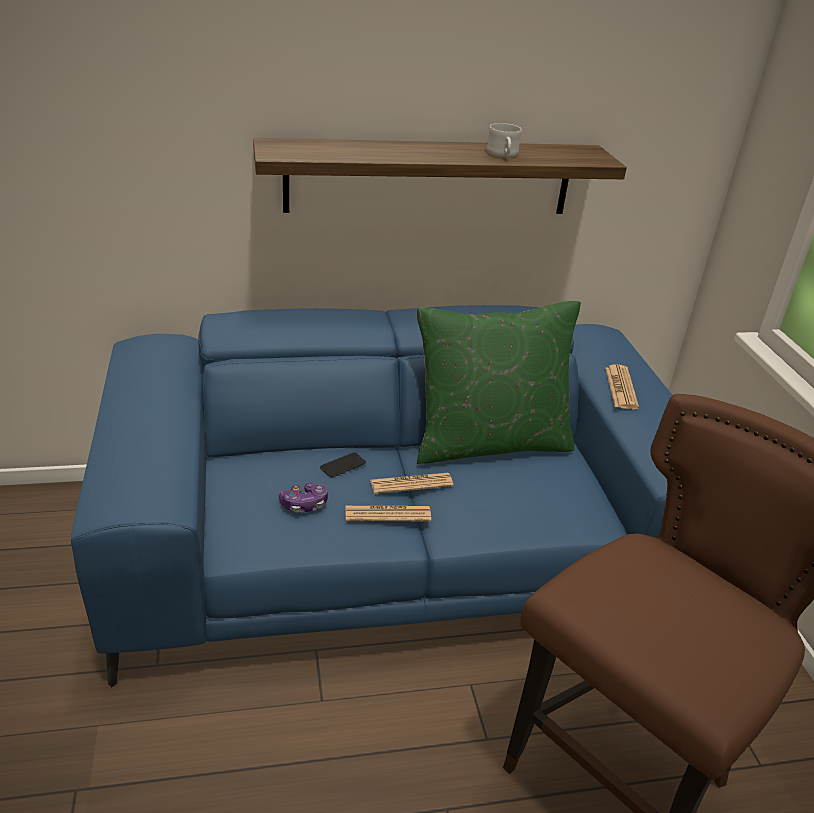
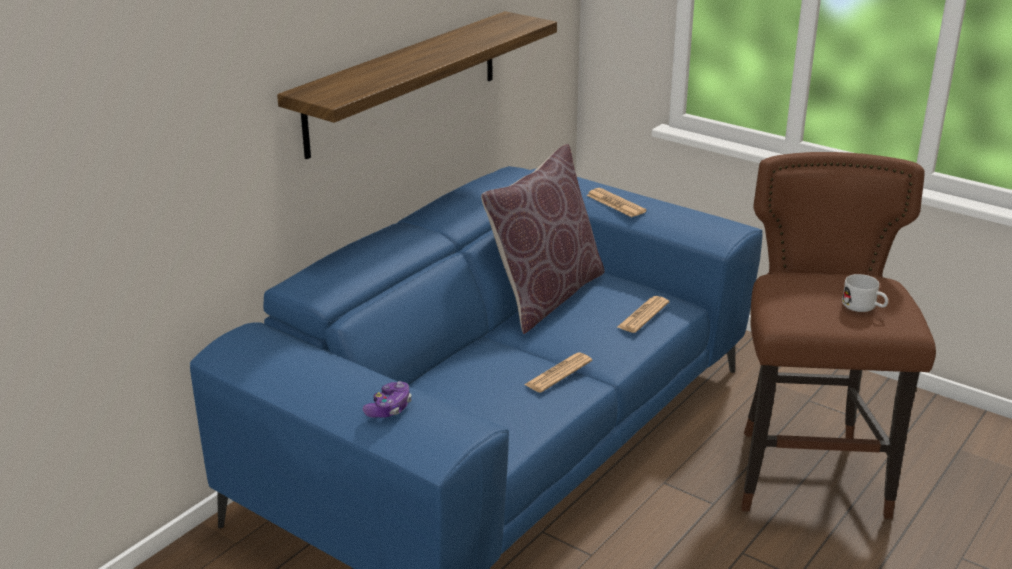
camera: 40 degrees left, 5 degrees down
(304, 504) = (497, 399): game controller -> game controller (389, 408)
(343, 465) = (478, 363): phone -> none
(411, 484) = (541, 348): newspaper -> newspaper (643, 315)
(489, 442) = (545, 296): green pillow -> brown pillow
(503, 155) = (472, 41): white mug -> white mug (864, 307)

